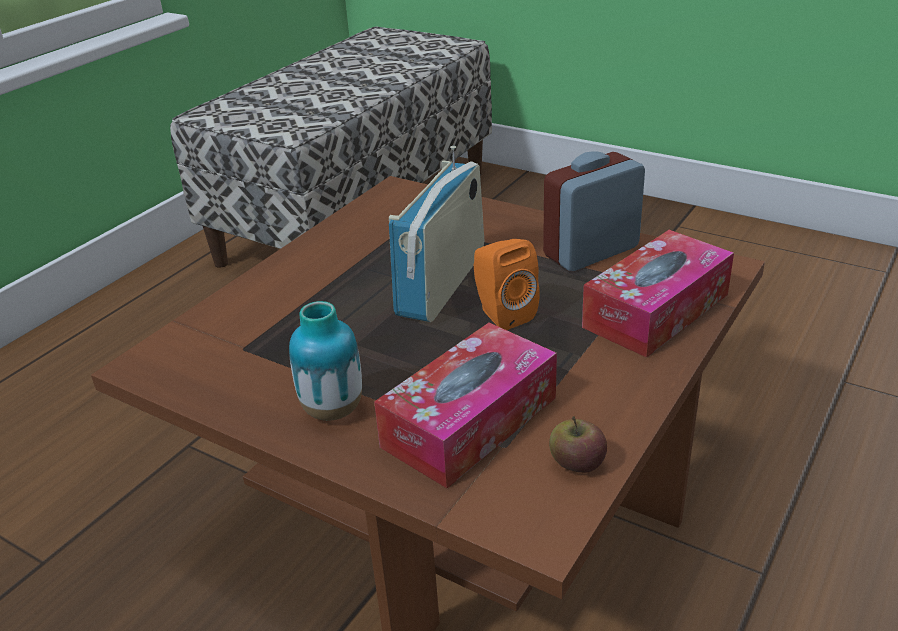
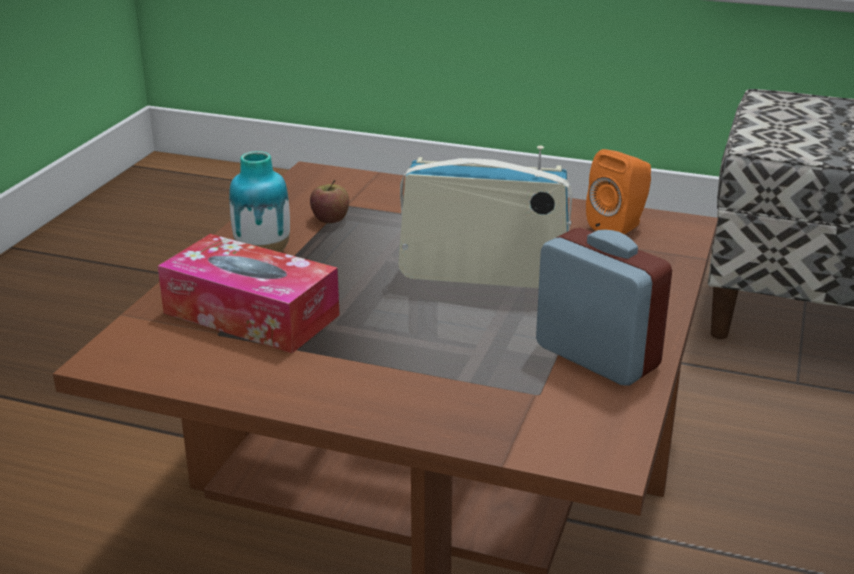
camera: 75 degrees right, 5 degrees down
(502, 314) = (434, 312): orange speaker -> orange speaker (619, 226)
(576, 464) = (193, 370): apple -> apple (330, 219)
(656, 310) = (473, 406): tissue box -> none

